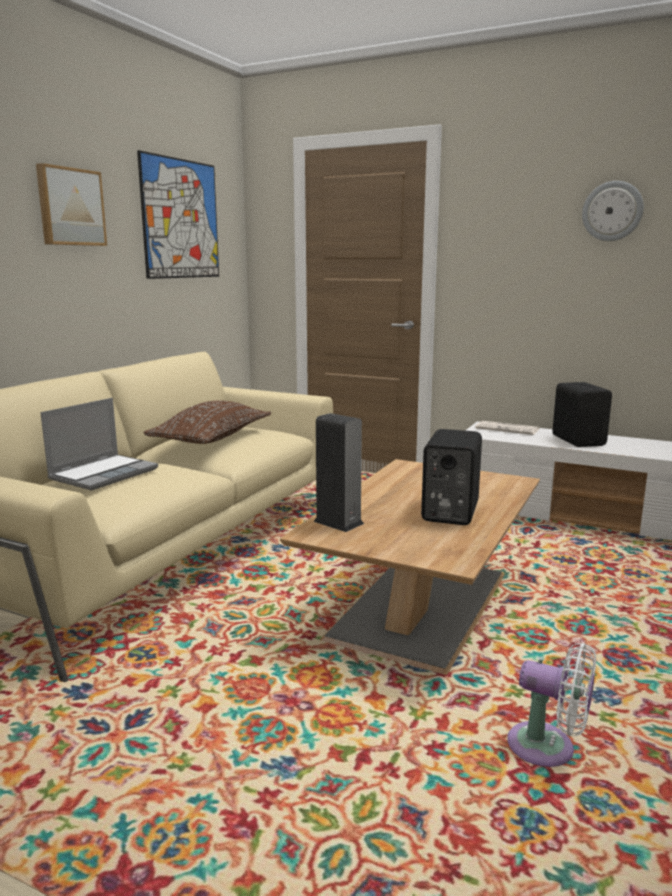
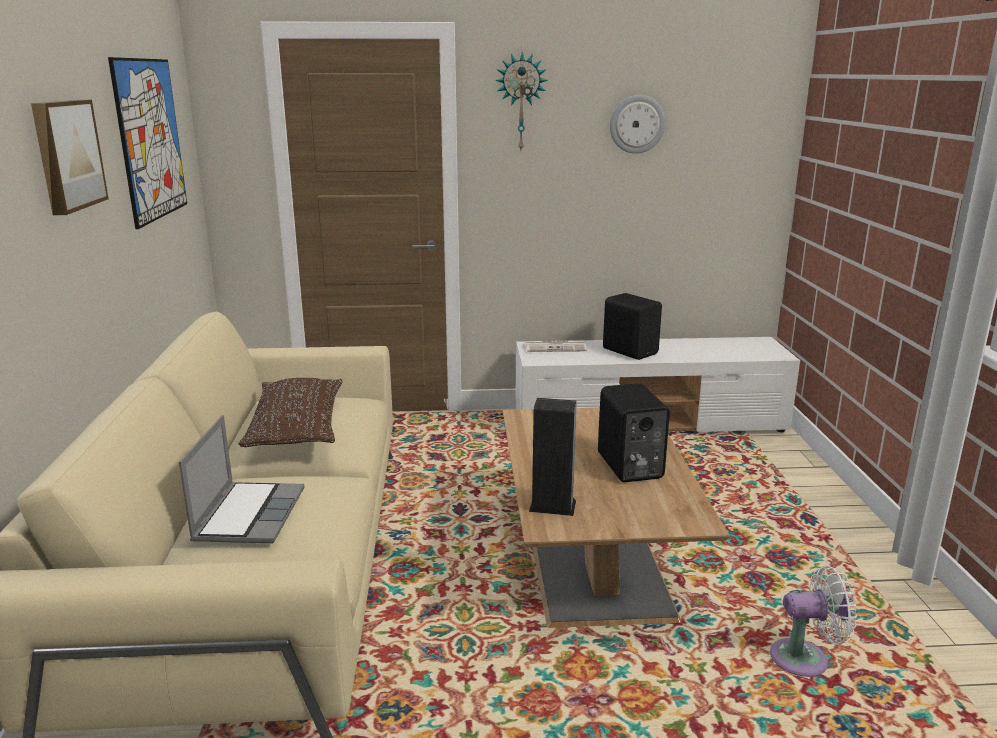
camera: 30 degrees left, 5 degrees up
(496, 194) = (521, 102): none -> wall clock

